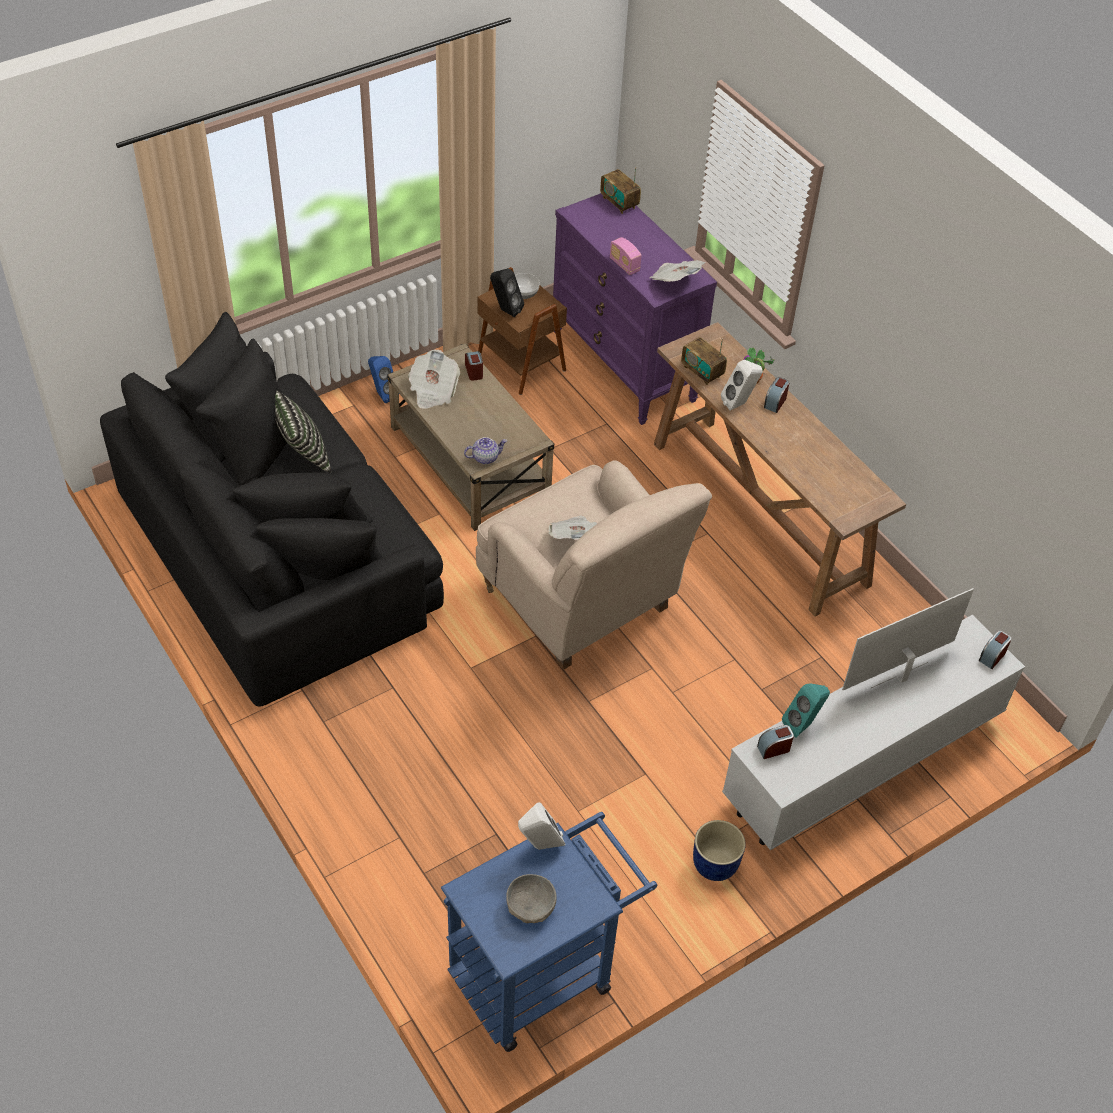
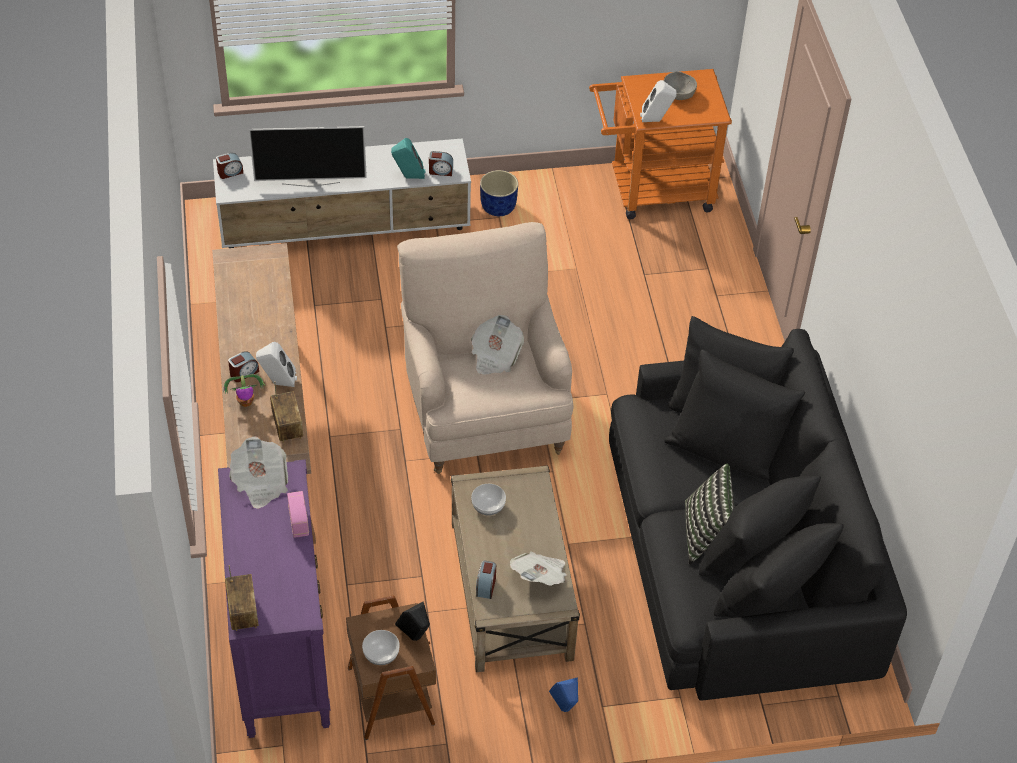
camera: 155 degrees left, 0 degrees up
(485, 457) = (525, 483): teapot -> none
(507, 428) = (488, 507): none -> bowl
(542, 971) = (652, 191): blue cart -> orange cart

